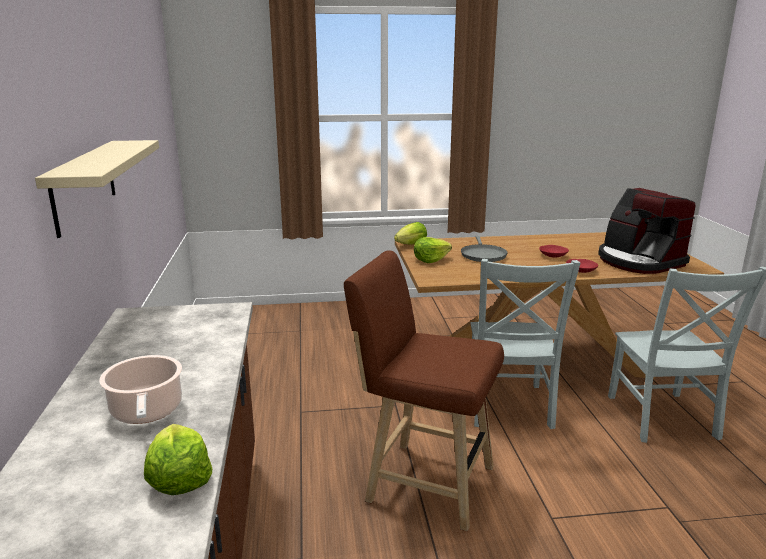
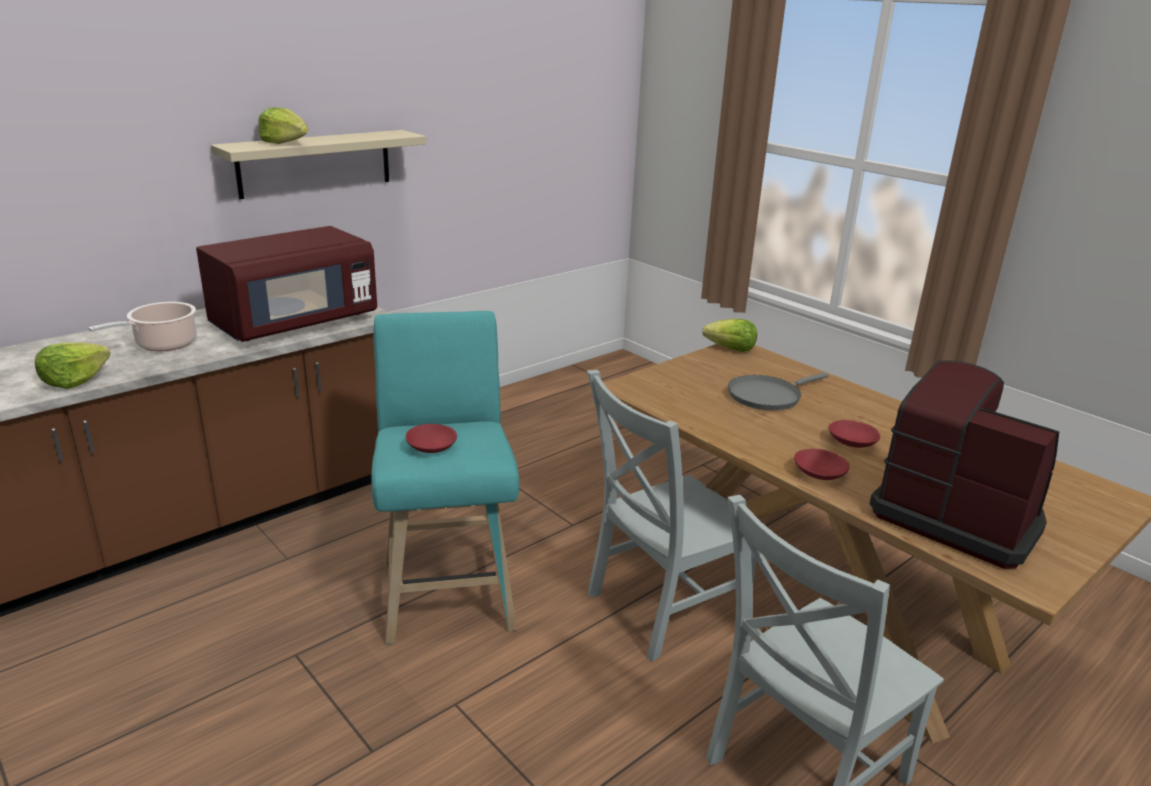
camera: 55 degrees right, 5 degrees up
(195, 340) = (294, 323): none -> red microwave
(423, 481) = (448, 590): brown stool -> turquoise stool
(430, 260) = (694, 371): lettuce -> lettuce (285, 143)
(448, 357) = (432, 447): none -> red bowl
(638, 261) = (956, 516): coffee machine -> coffee machine turned 105 degrees clockwise

